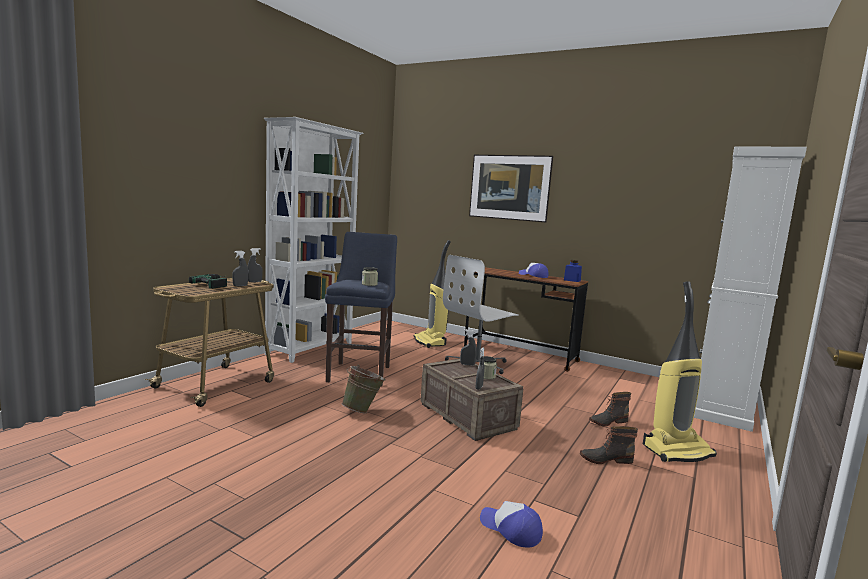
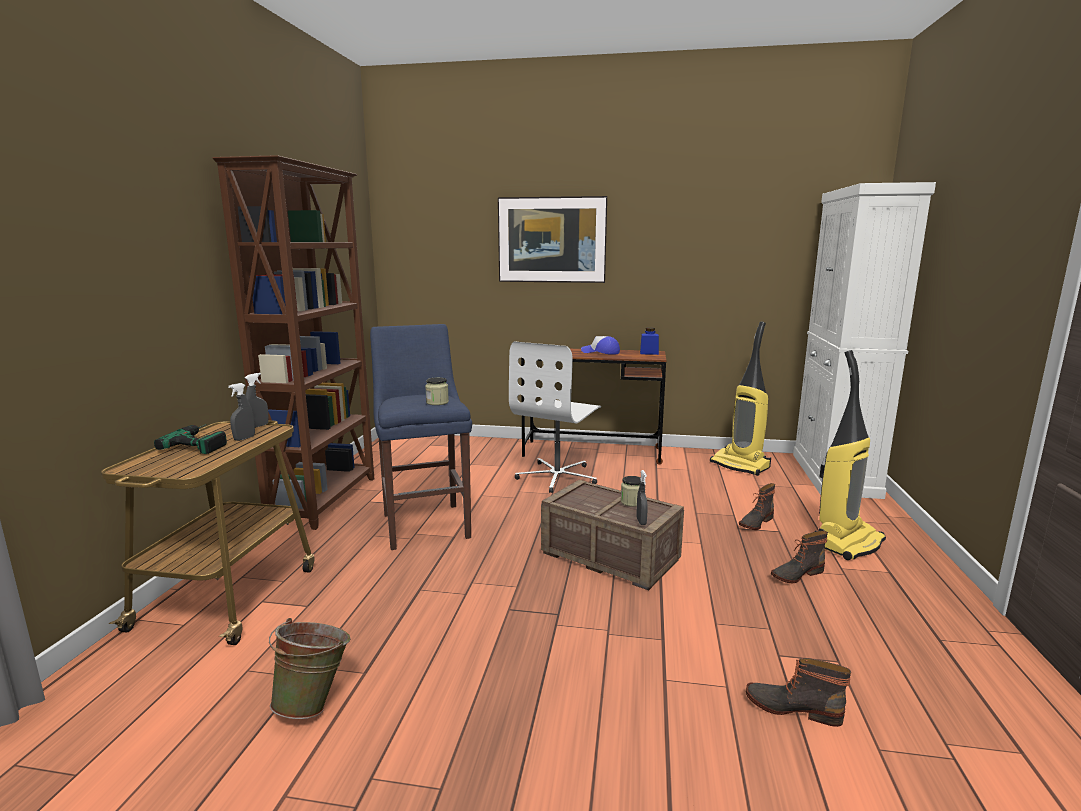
camera: 20 degrees left, 5 degrees up
(311, 348) = (326, 500): white bookcase -> brown bookcase
(363, 410) = (479, 583): green bucket -> green bucket (315, 702)
(430, 342) = (474, 455): vacuum cleaner -> vacuum cleaner (741, 465)
(467, 364) = (593, 489): grey spray bottle -> none
(510, 529) = (793, 707): cap -> boot

